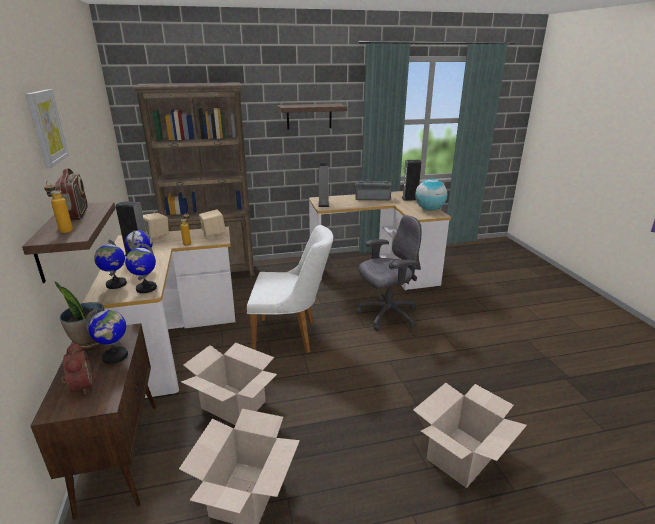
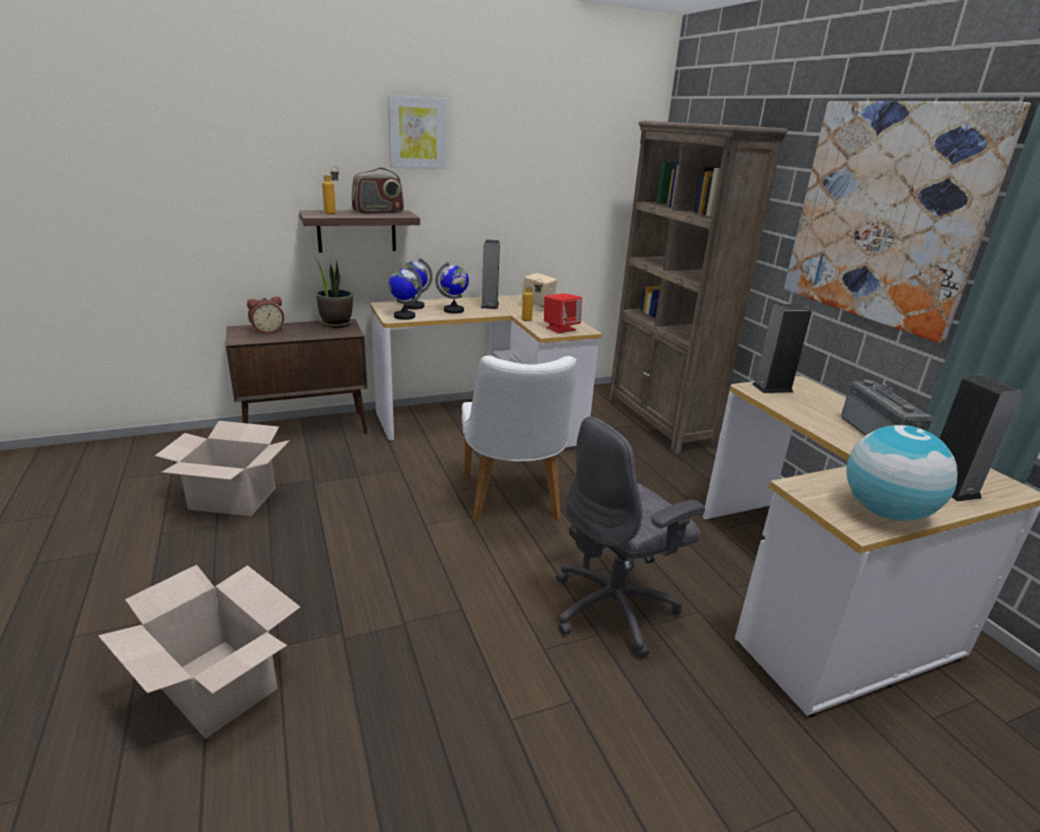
camera: 80 degrees right, 0 degrees up
(115, 356) = (307, 334): globe -> none
(213, 236) = (560, 328): beige speaker -> red speaker
(233, 405) = (364, 475): cardboard box -> none
(309, 116) = (885, 214): shelf -> picture
(386, 315) = (615, 608): grey office chair -> grey office chair turned 90 degrees clockwise

